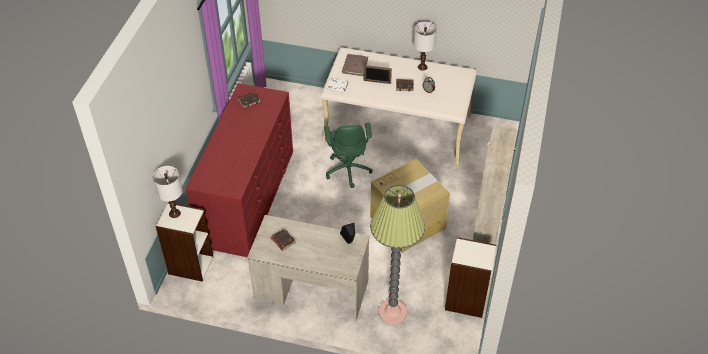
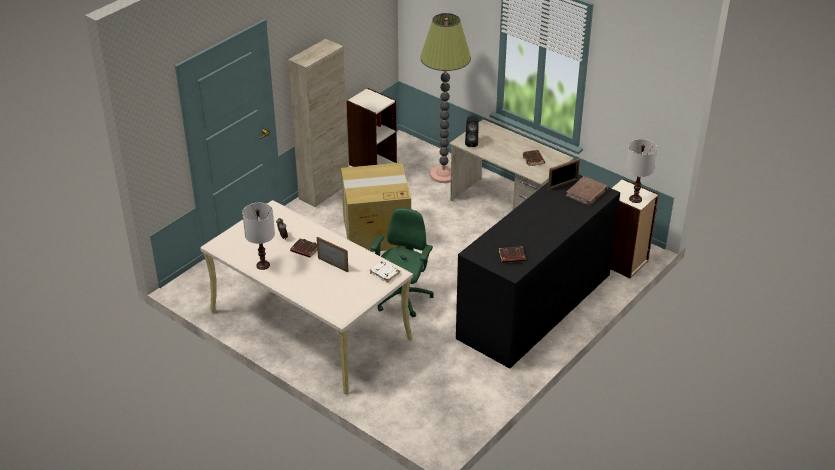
camera: 155 degrees left, 10 degrees down
(236, 179) = (562, 184): none -> picture frame
(248, 197) = (534, 306): red dresser -> black dresser
(355, 66) = (344, 292): brown book -> brown book (587, 193)

